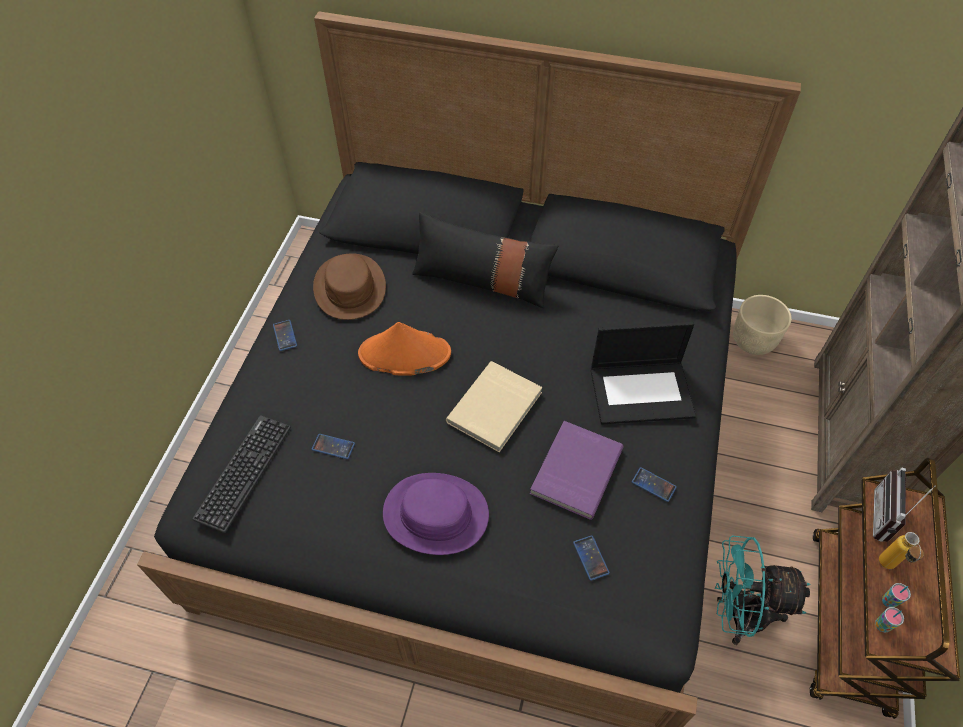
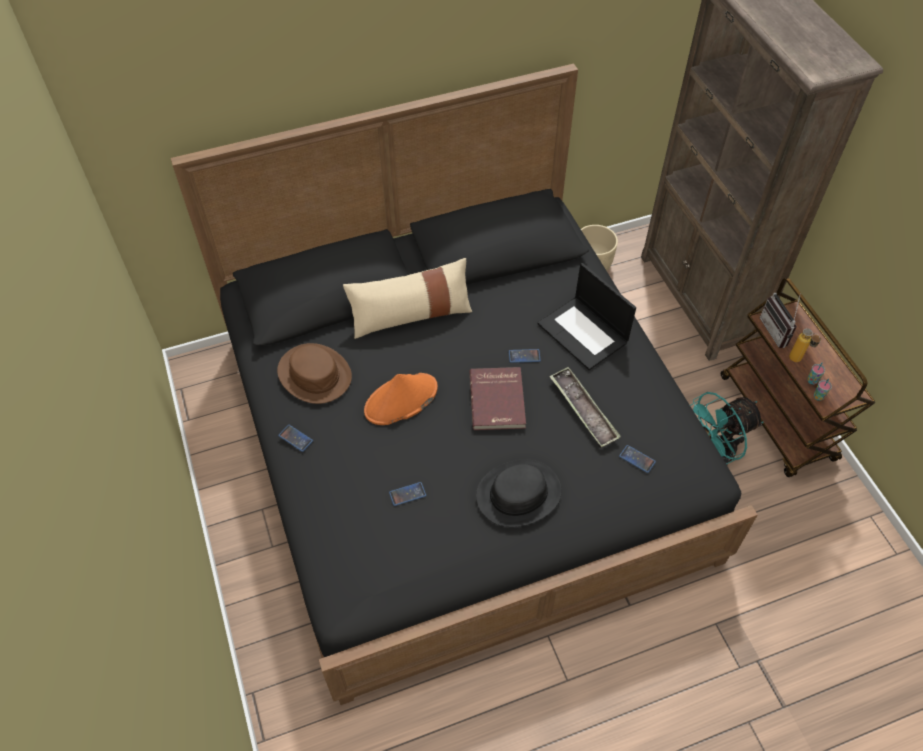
camera: 35 degrees left, 0 degrees up
(244, 472) = (357, 552): keyboard -> none
(435, 514) = (518, 494): purple hat -> black hat
(482, 280) = (411, 314): black pillow -> beige pillow
(496, 408) = (498, 400): beige book -> red book
(574, 470) = (583, 410): purple book -> tray
(642, 391) = (584, 333): laptop -> laptop turned 90 degrees clockwise
(653, 484) = (638, 390): phone -> phone (524, 356)

